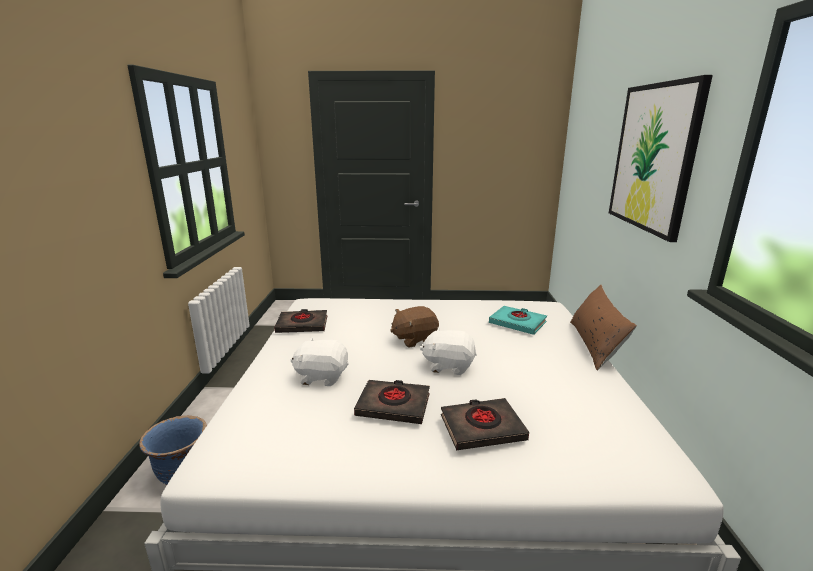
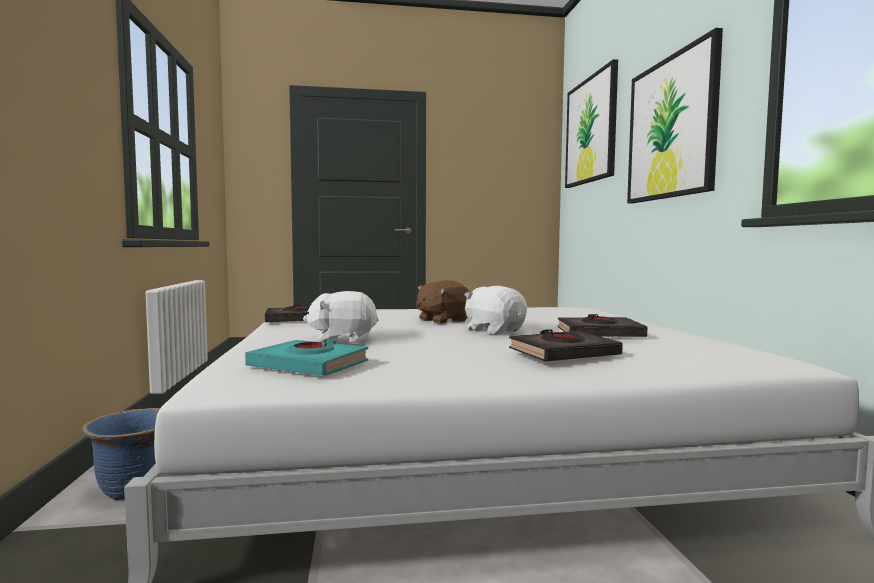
camera: 10 degrees left, 15 degrees down
(393, 406) = (446, 349): black book -> black book (599, 333)
(448, 365) = (494, 330): white plush toy -> white plush toy turned 45 degrees clockwise
(517, 323) = (551, 314): turquoise book -> turquoise book (309, 365)
(591, 119) = (591, 130): none -> picture
(595, 344) = (644, 320): brown pillow -> none

